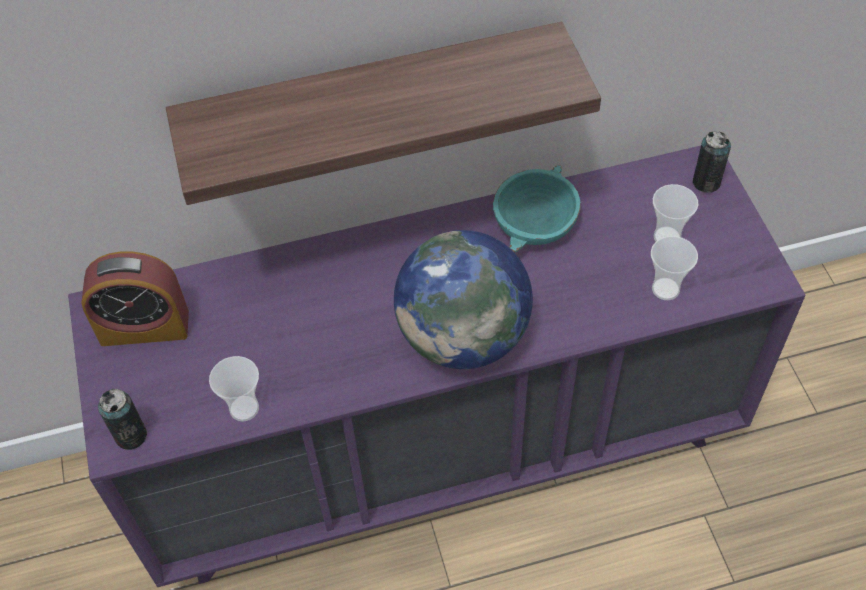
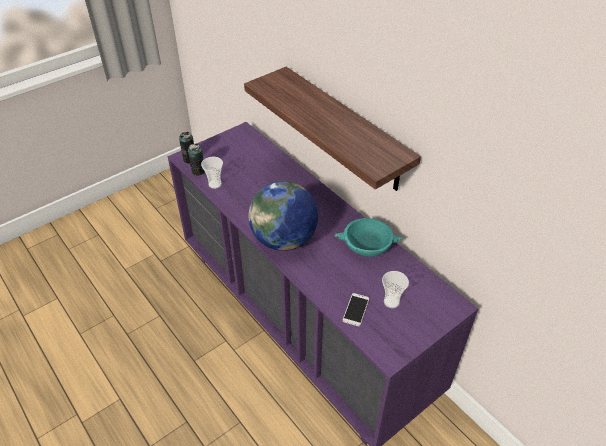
camera: 65 degrees right, 10 degrees down
(144, 327) = (240, 145): alarm clock -> none
(665, 289) = (356, 309): cup -> phone
(706, 182) = (442, 310): can -> can (198, 171)

